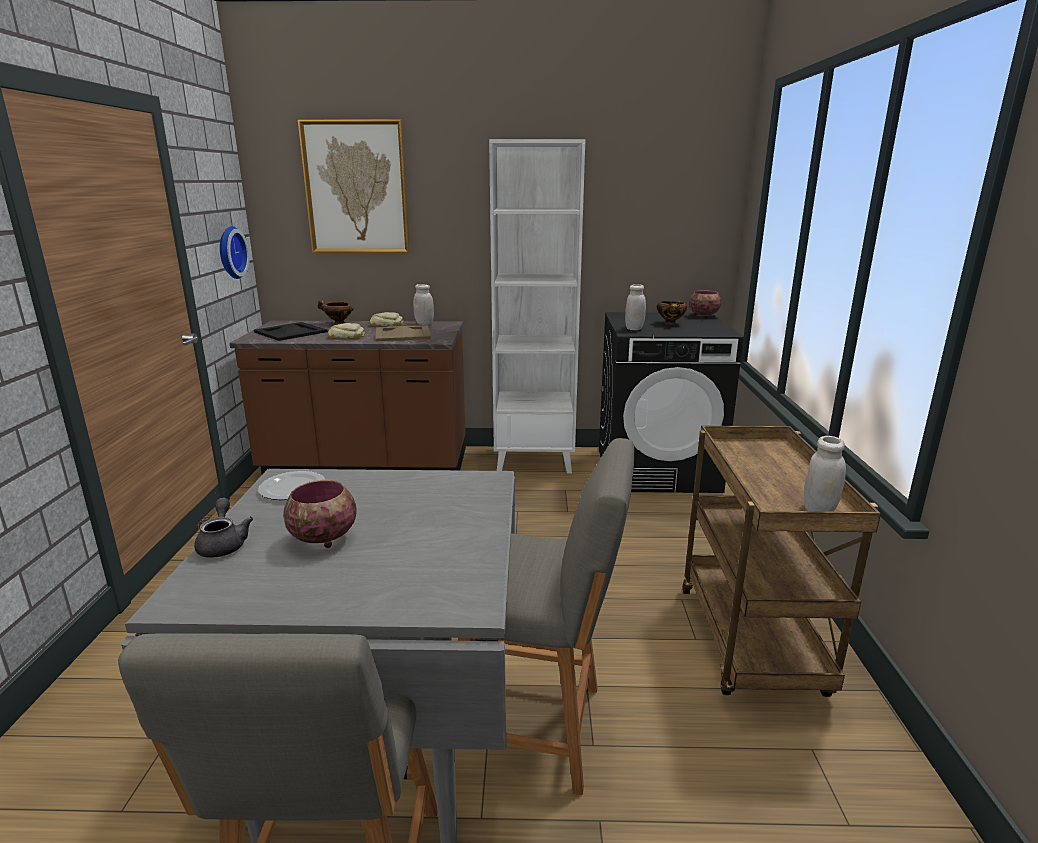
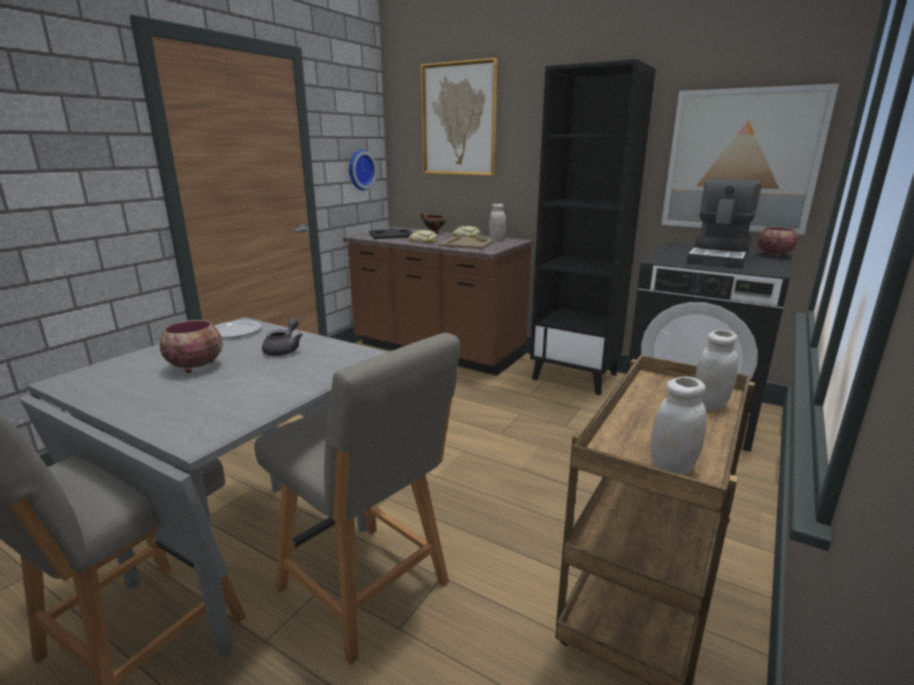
camera: 30 degrees right, 0 degrees up
(224, 544) = (143, 355): grey teapot -> grey teapot (284, 350)
(534, 460) = (575, 376): white bookcase -> black bookcase
(634, 329) = (669, 258): white jar -> white jar (710, 405)
(663, 232) = (741, 161): none -> picture
(670, 324) = (720, 258): bowl -> coffee machine

